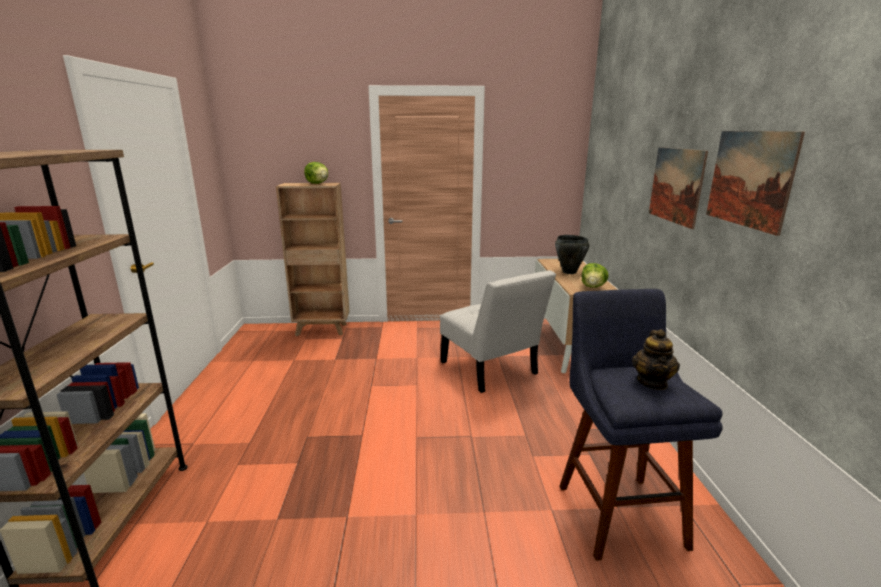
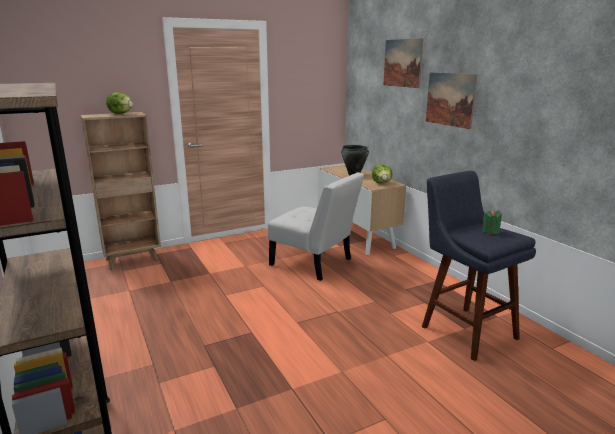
camera: 25 degrees left, 0 degrees up
(652, 382) = (490, 231): teapot -> green candle
(749, 179) = (515, 92): picture -> picture (402, 63)

